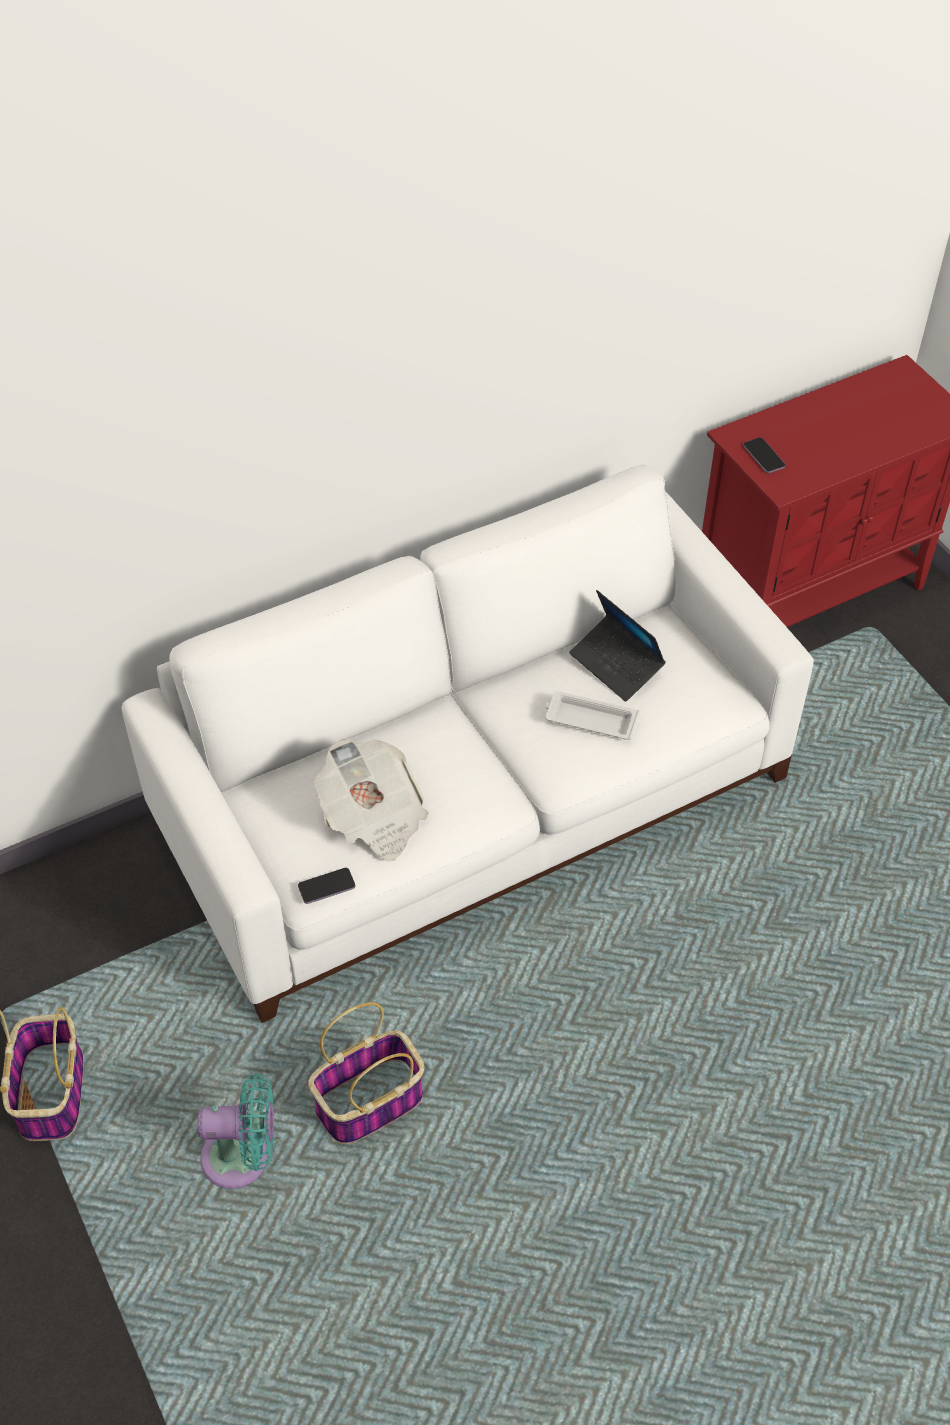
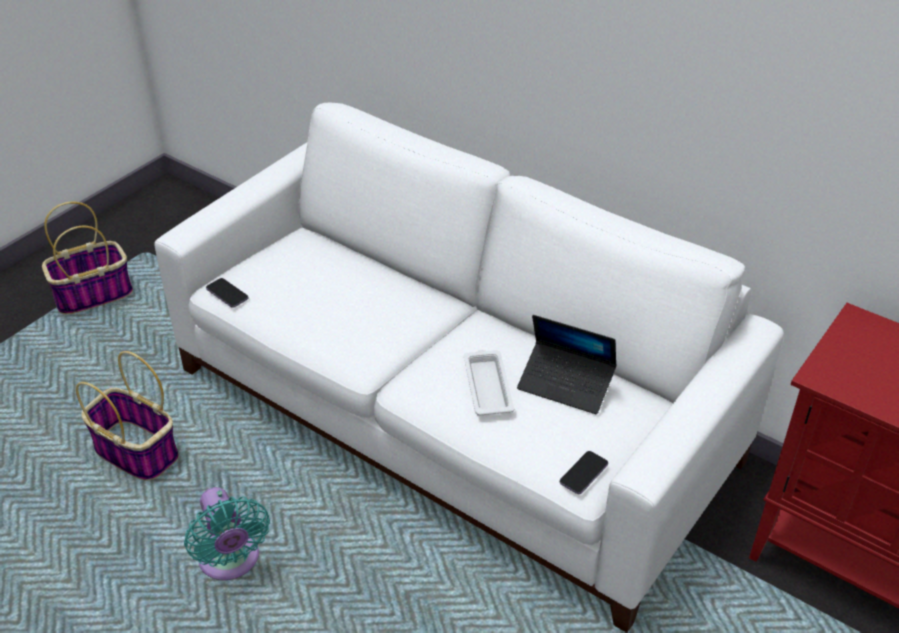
camera: 65 degrees right, 10 degrees down
(243, 1157) = (69, 401): turquoise fan -> turquoise fan (231, 562)
(373, 817) = (306, 296): newspaper -> none
(616, 664) = (566, 384): laptop -> laptop turned 90 degrees counterclockwise
(763, 456) = (853, 350): phone -> phone (583, 473)

